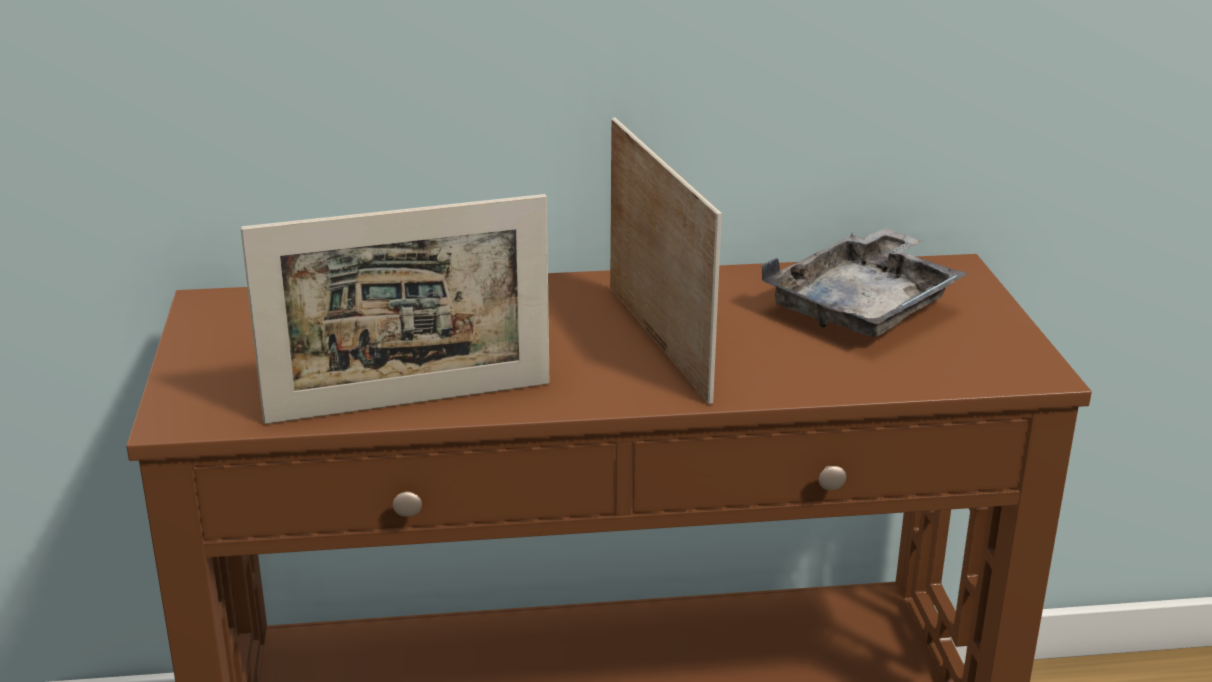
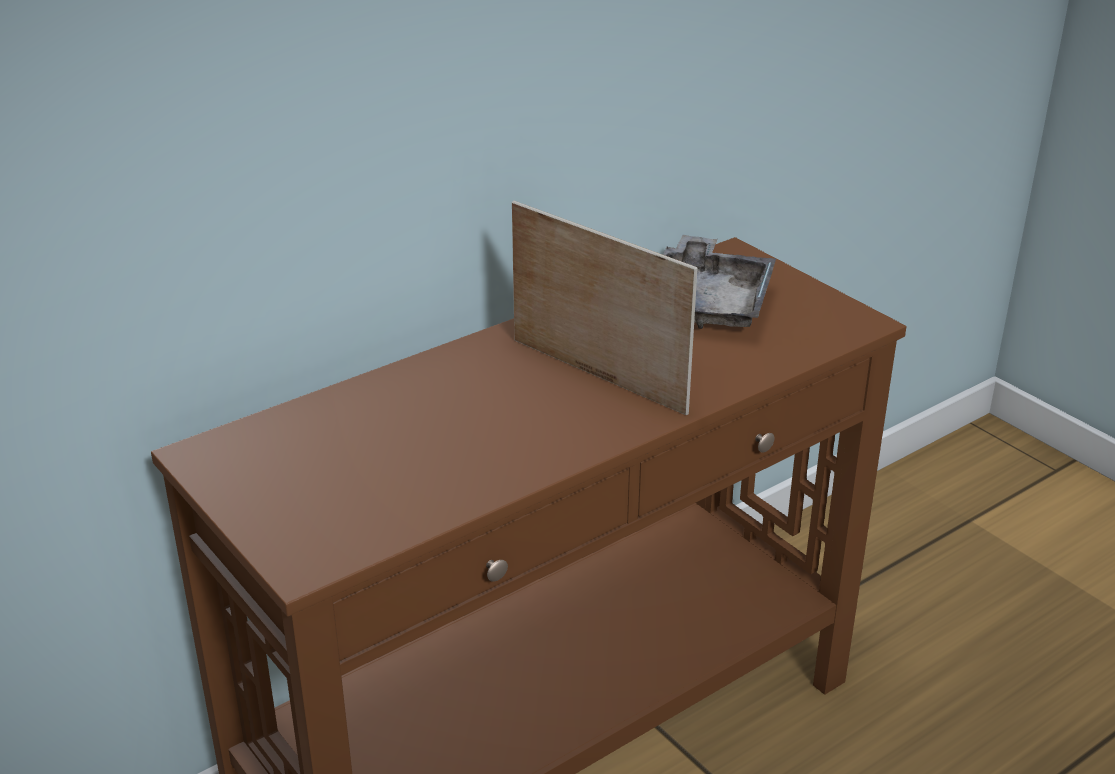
camera: 30 degrees left, 5 degrees up
(409, 402) = (473, 487): picture frame -> none

